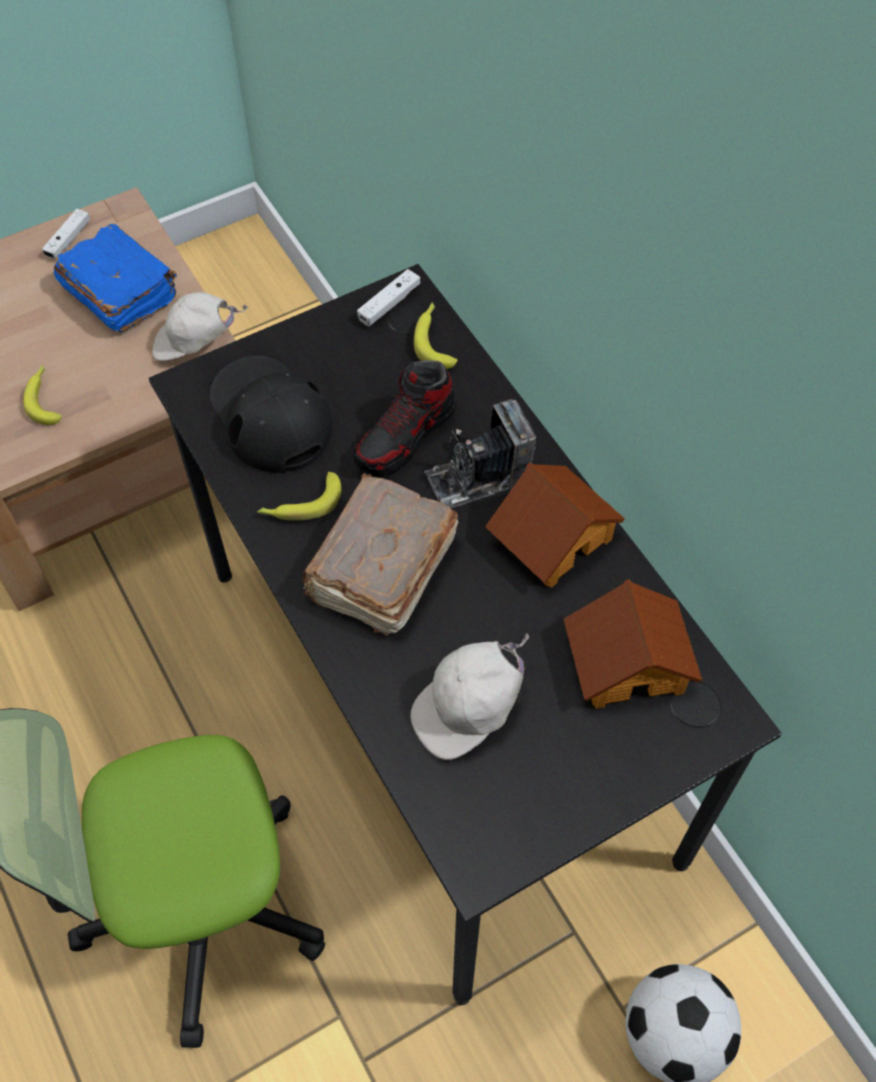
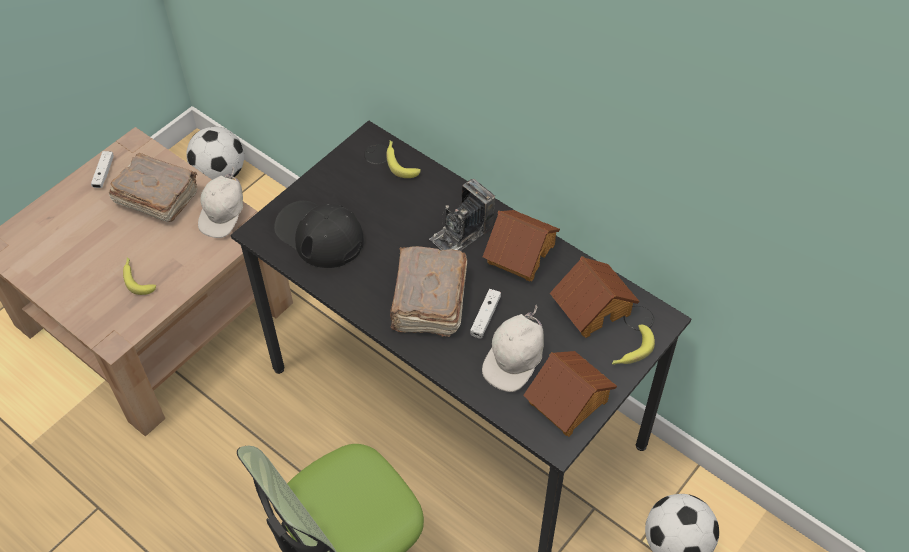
camera: 20 degrees left, 5 degrees down
(120, 292) = (156, 197): blue book -> brown book
(196, 344) = (225, 215): white cap -> white cap turned 45 degrees counterclockwise
(261, 283) = (220, 174): none -> football
(301, 504) = (363, 280): banana -> banana (631, 351)
(389, 304) = (362, 148): white game controller -> white game controller (485, 317)
(406, 436) = (408, 222): shoe -> none
(524, 807) = (569, 402): none -> toy house

